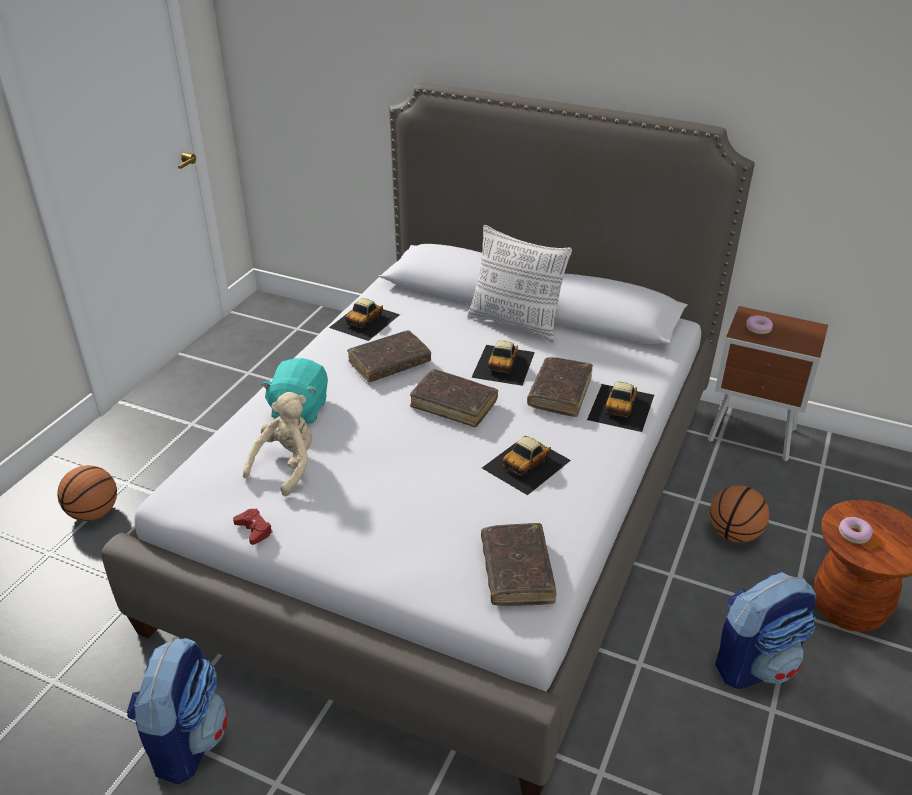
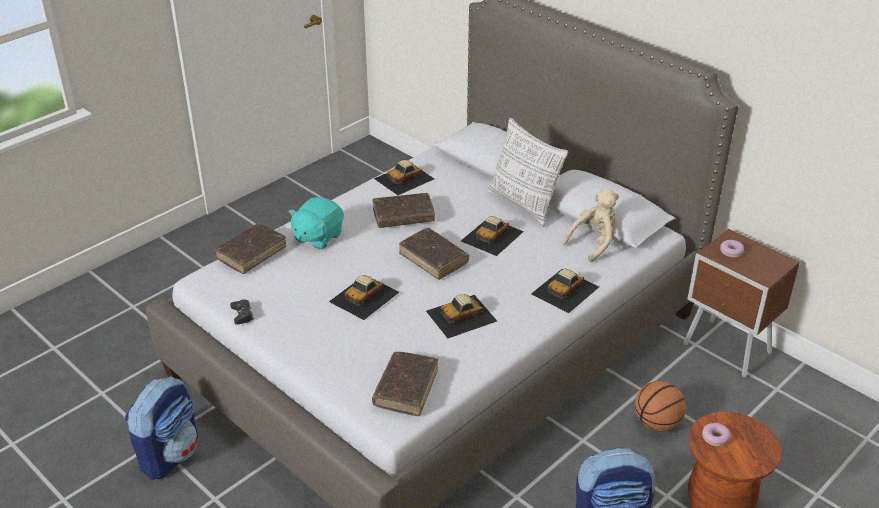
camera: 20 degrees right, 0 degrees up
(94, 513) = (173, 285): basketball -> none
(254, 529) = (242, 315): red game controller -> black game controller
(287, 466) = (287, 276): beige plush toy -> beige plush toy (594, 243)
(399, 468) = (364, 296): none -> toy car
(560, 393) = (523, 268): brown book -> brown book (251, 253)

